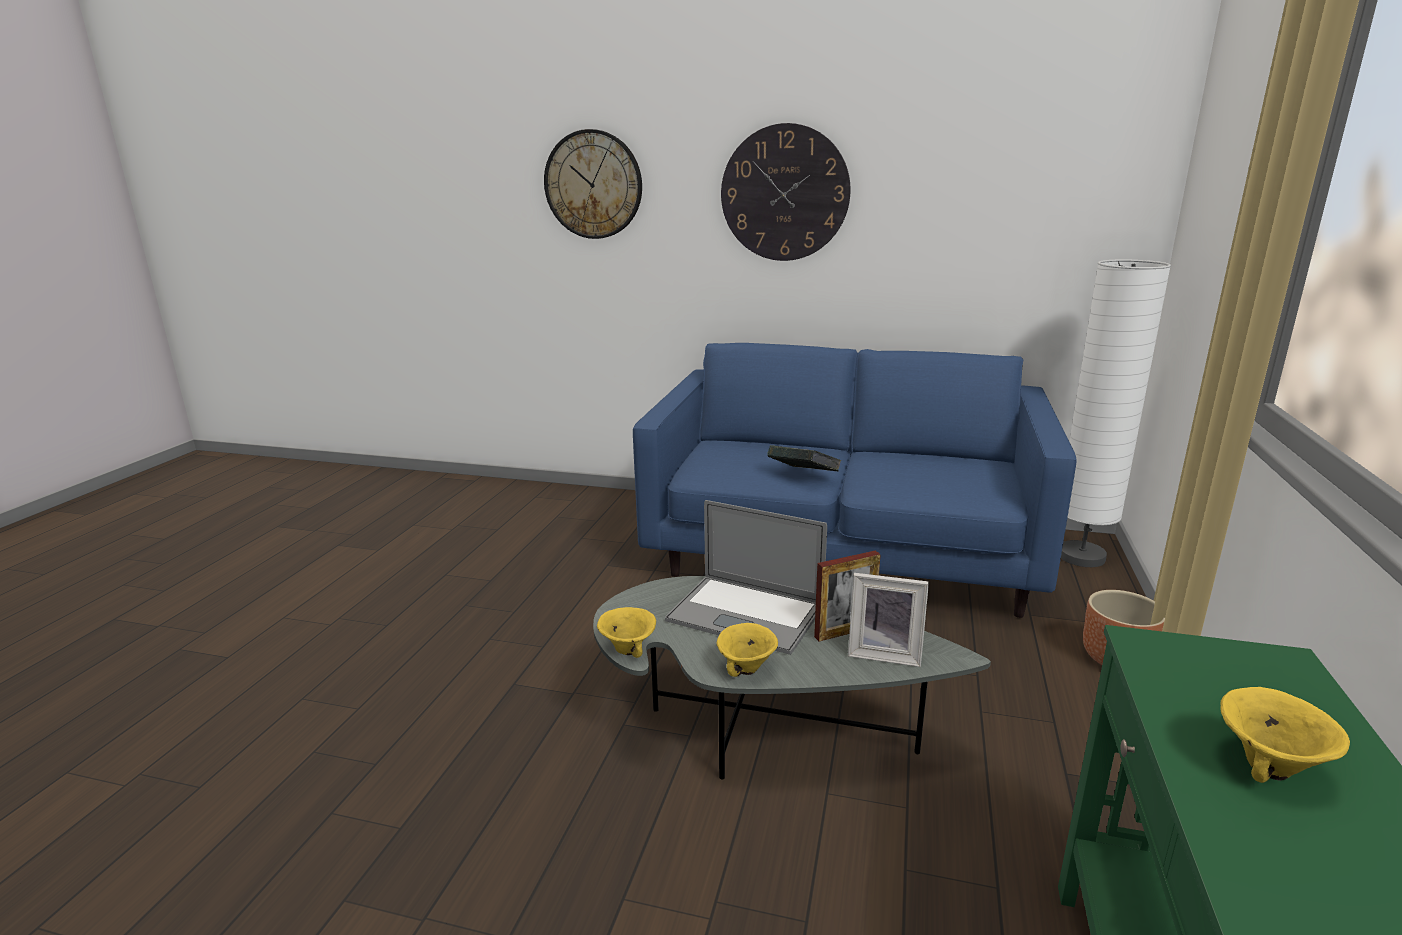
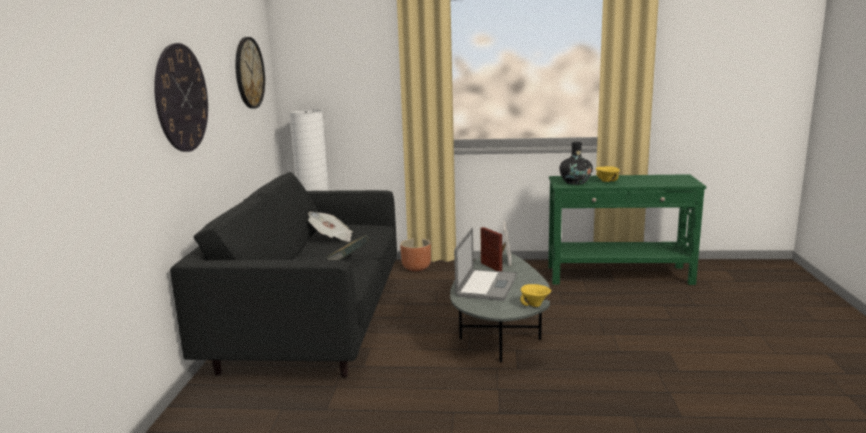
camera: 100 degrees left, 5 degrees down
(593, 185) = (78, 111): wall clock -> wall clock (249, 73)
(747, 668) = (532, 281): yellow bowl -> none
(842, 554) = (312, 323): blue sofa -> black sofa
(923, 467) = (332, 238): none -> newspaper
(1207, 682) = (575, 182): none -> black vase

